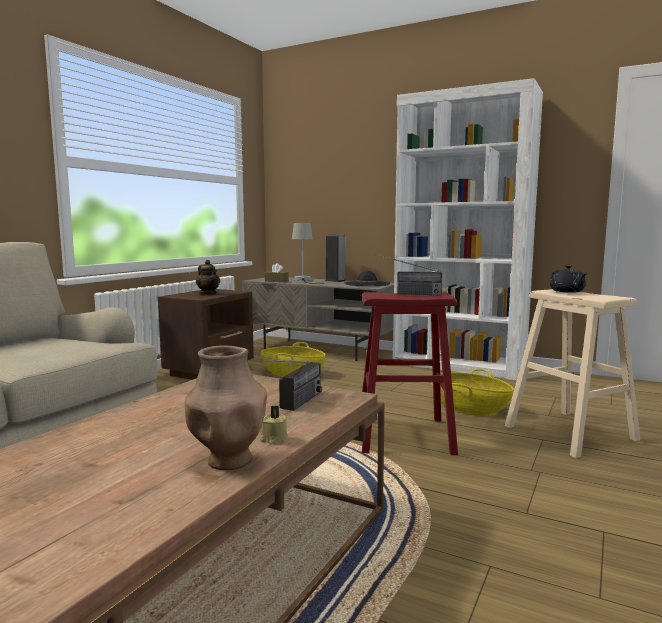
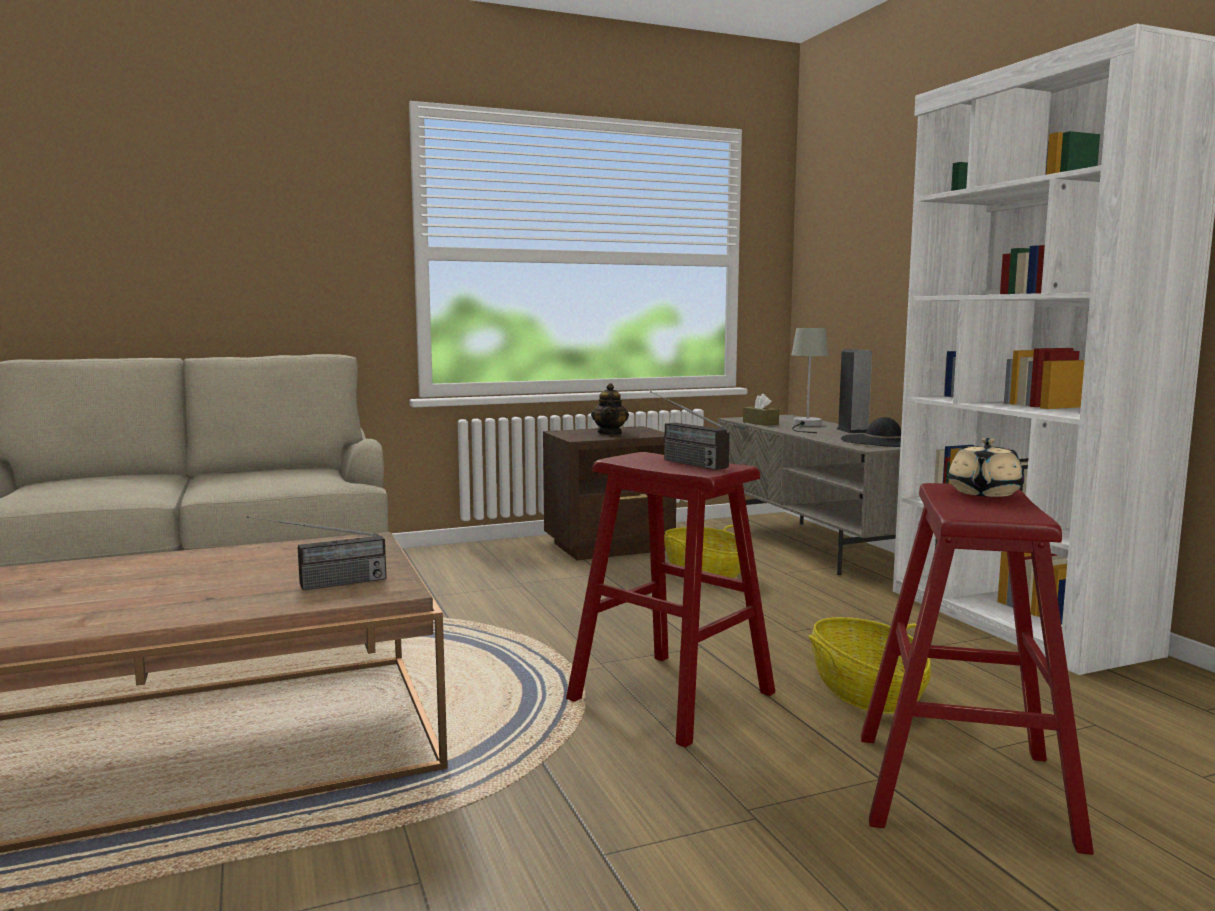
camera: 40 degrees right, 0 degrees up
(228, 461) = (122, 617): brown vase -> none
(273, 439) = (203, 610): beige candle -> none
(567, 291) = (983, 493): black teapot -> beige teapot
(570, 433) = (963, 789): beige stool -> red stool

